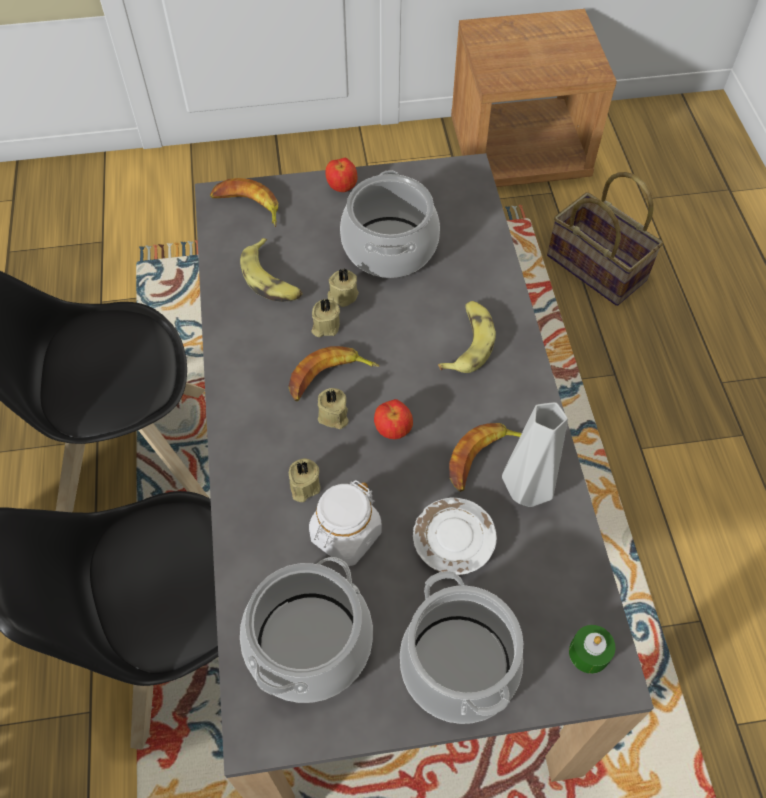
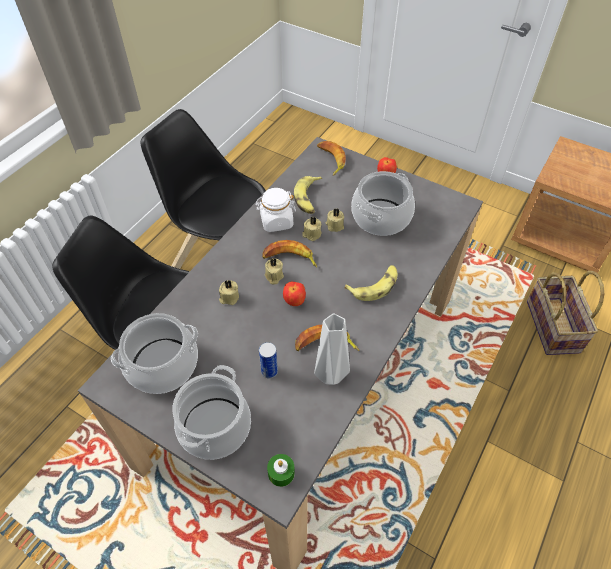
camera: 40 degrees right, 5 degrees down
(345, 535) = (225, 332): white jar -> white jar (276, 221)
(453, 543) = (269, 371): white plate -> can

